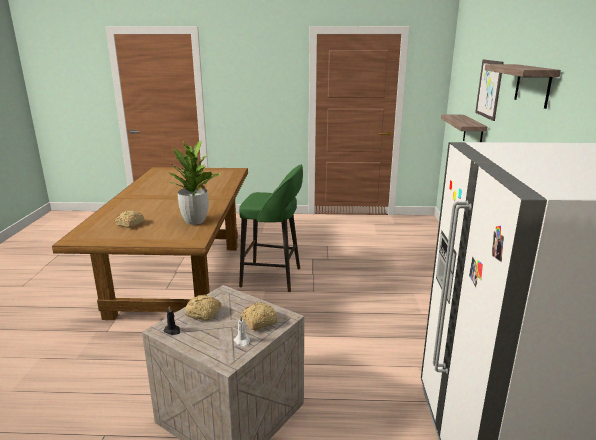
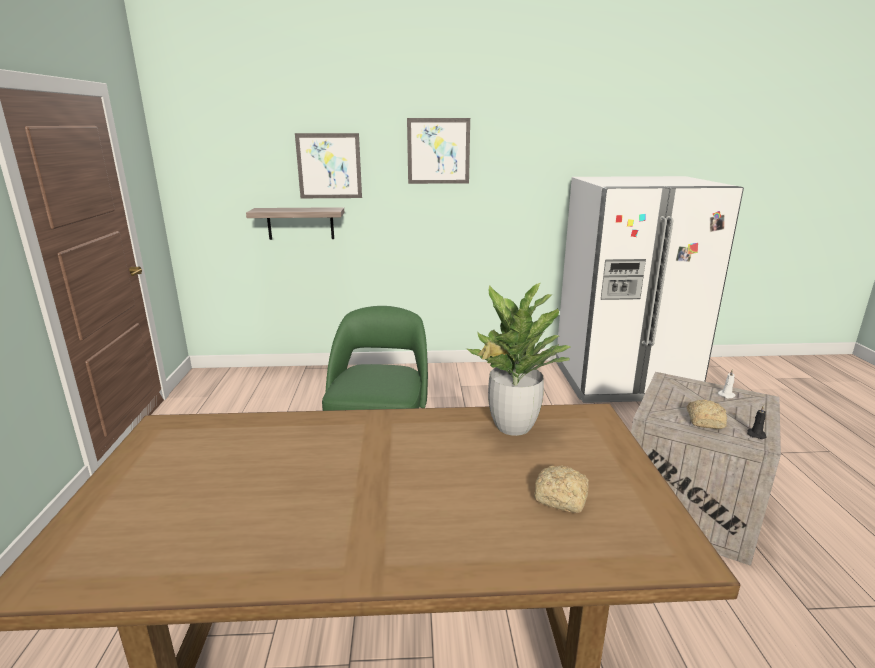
camera: 95 degrees left, 0 degrees up
(258, 322) = (688, 390): bread -> none
(533, 85) = (438, 151): shelf -> picture

